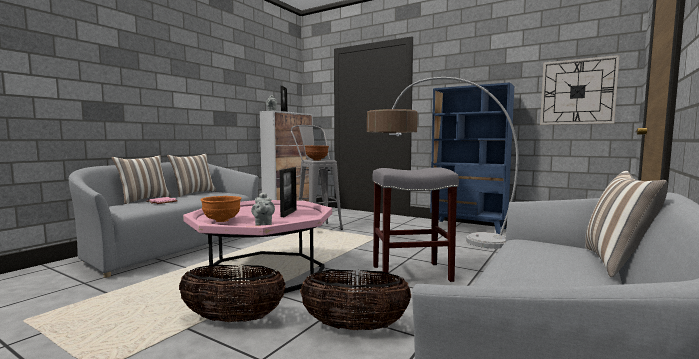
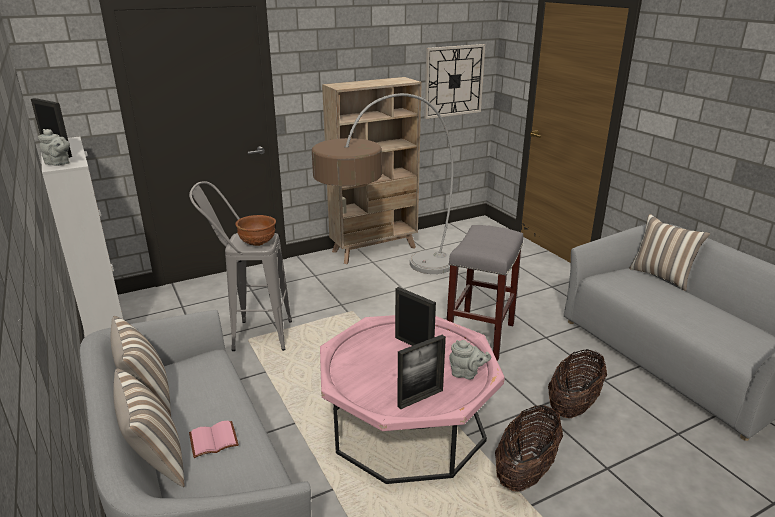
camera: 60 degrees left, 20 degrees up
(222, 221) = (420, 398): orange bowl -> picture frame
(468, 227) = (374, 249): blue bookcase -> beige bookcase

